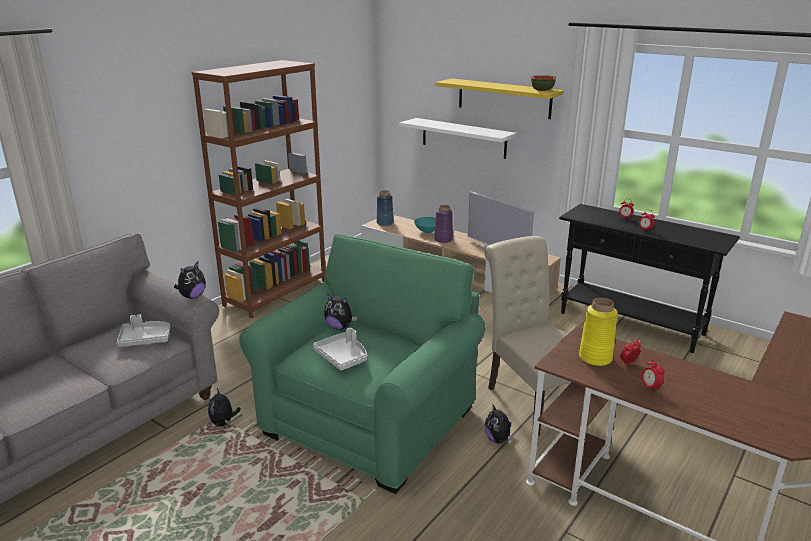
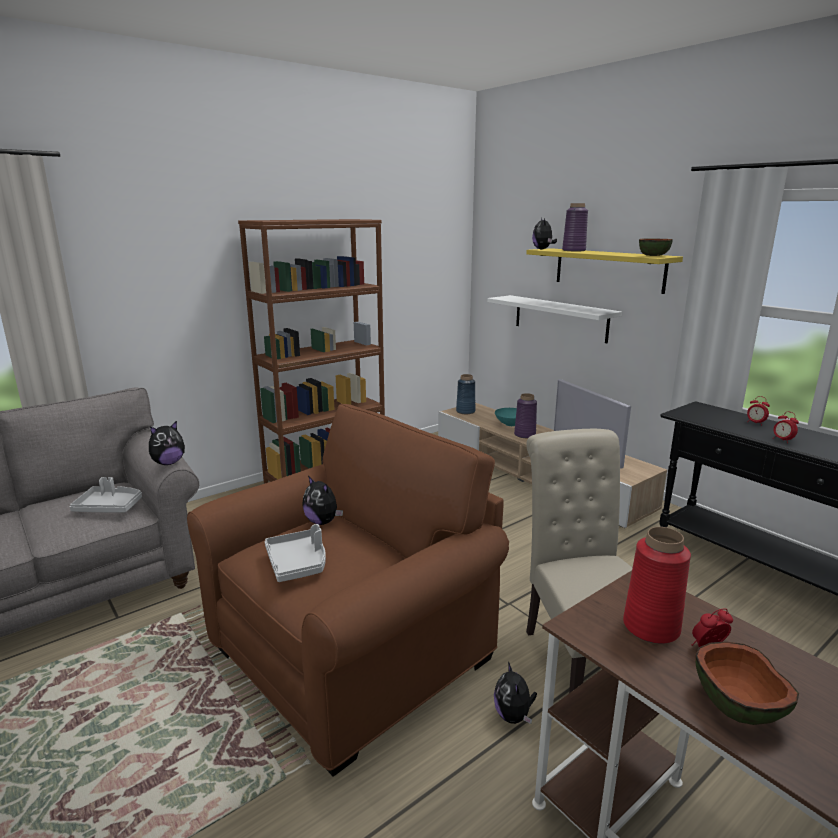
camera: 15 degrees right, 5 degrees down
(224, 423) = (182, 622): plush toy -> plush toy (543, 249)
(370, 422) = (351, 653): green armchair -> brown armchair
(475, 83) = (574, 250): none -> purple vase
(595, 358) = (650, 627): yellow vase -> red vase
(650, 387) = (739, 705): alarm clock -> bowl

